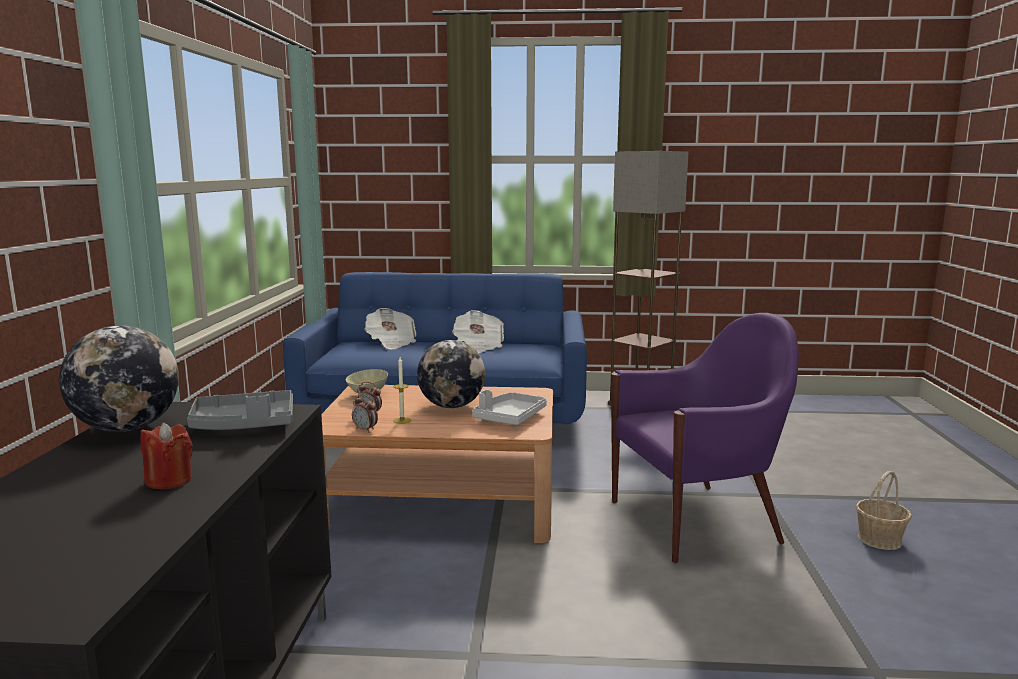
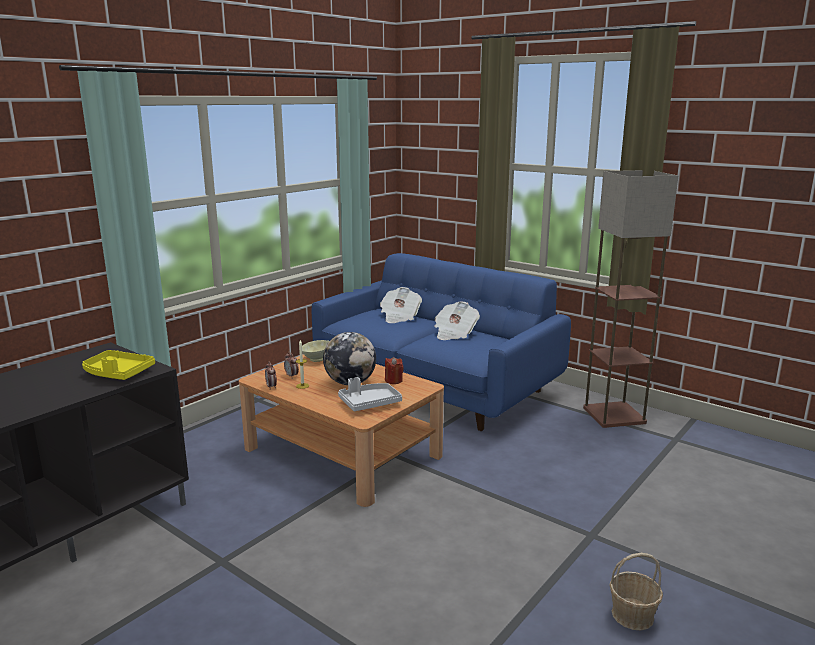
camera: 35 degrees right, 5 degrees up
(127, 428) = (74, 360): globe -> none
(169, 480) = (30, 399): red candle -> red candle (393, 380)
(244, 425) = (117, 373): grey tray -> yellow tray
(697, 521) = (495, 534): purple armchair -> none

